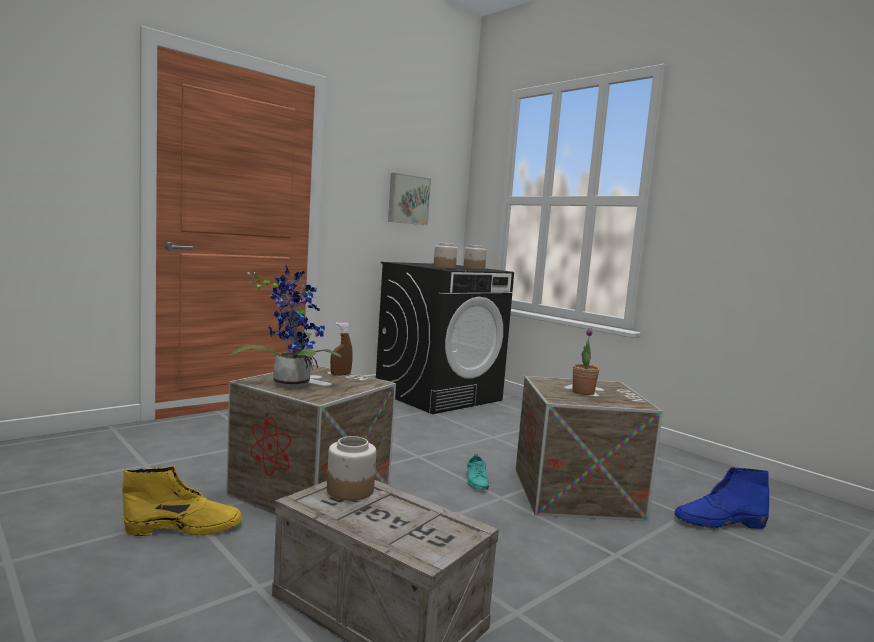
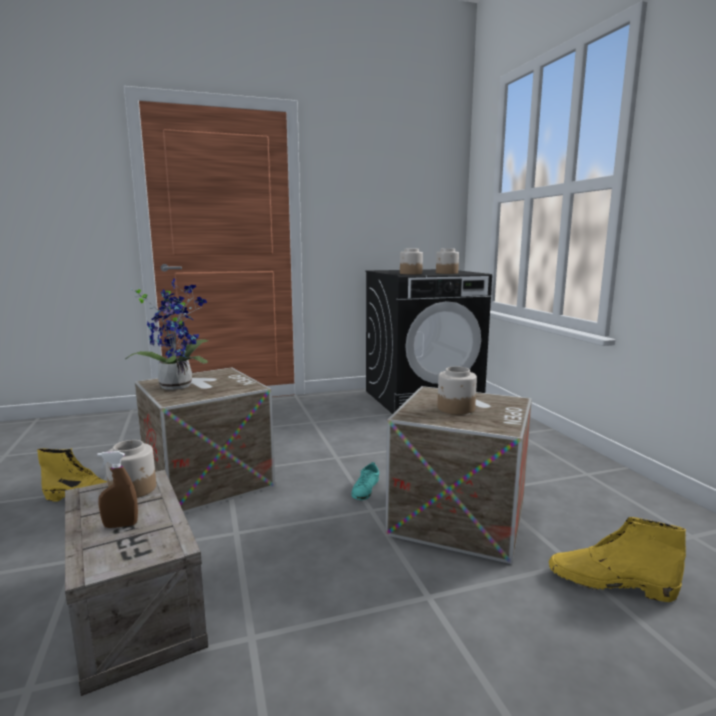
camera: 25 degrees right, 5 degrees up
(340, 374) = (235, 378): brown spray bottle -> brown spray bottle (120, 525)
(408, 199) = (395, 208): picture -> none
(583, 392) = (456, 408): potted plant -> jar
(719, 523) = (609, 583): blue boot -> yellow boot

